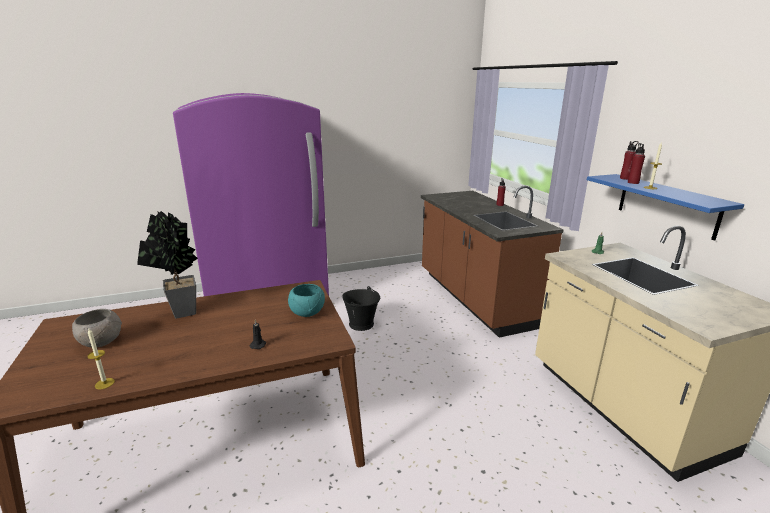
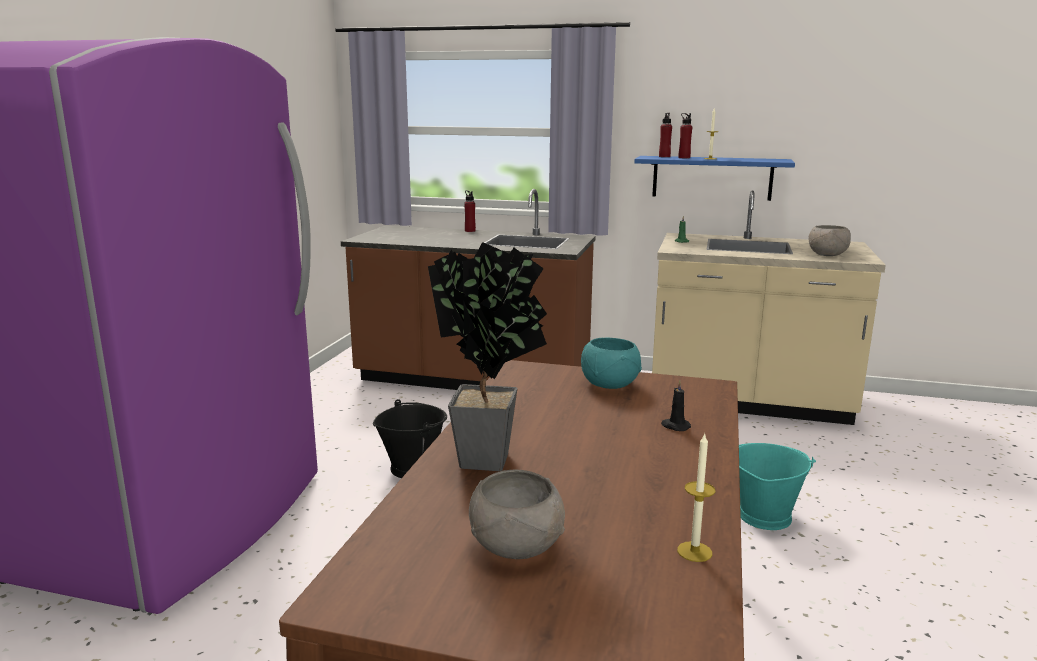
camera: 55 degrees left, 5 degrees down
(445, 465) = (763, 516): none -> turquoise bucket
(687, 308) = (828, 255): none -> grey bowl

